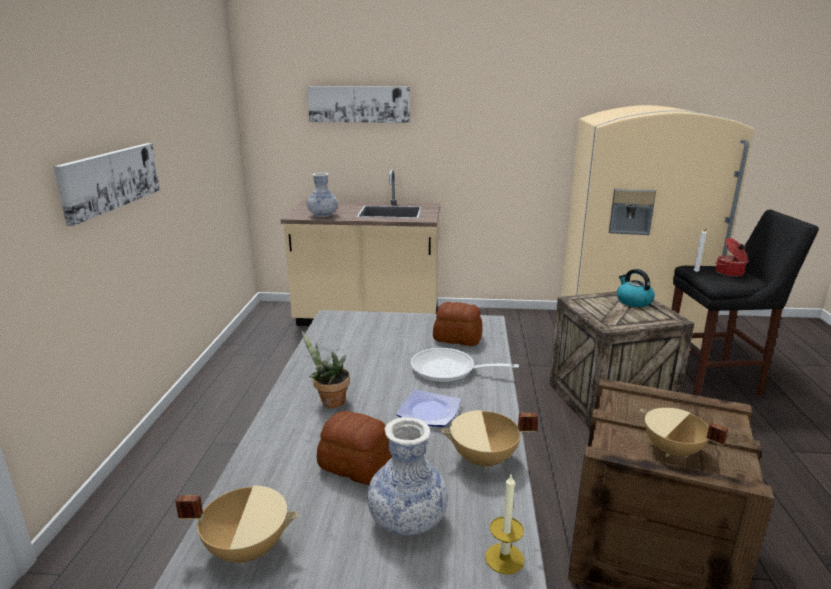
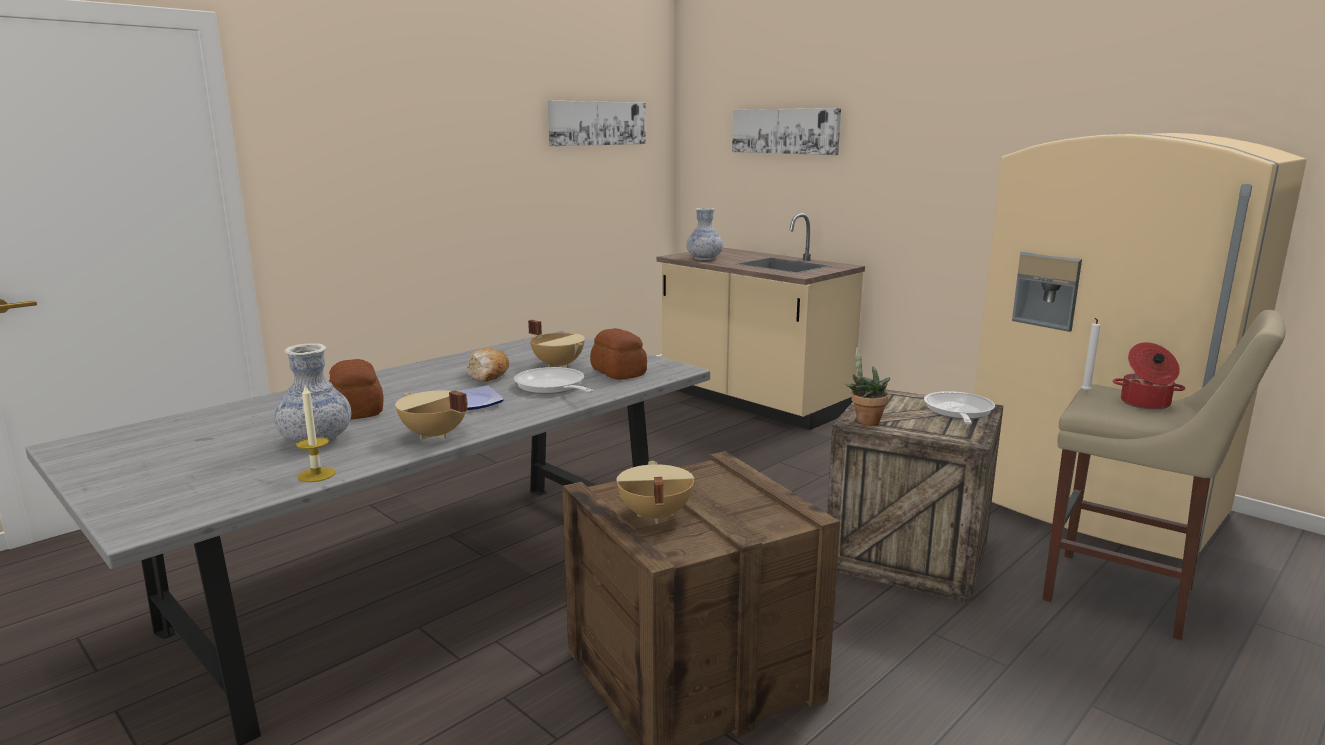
camera: 40 degrees right, 5 degrees down
(110, 180) = (439, 180): picture -> picture (597, 123)
(247, 547) = (224, 419): beige cooking pot -> beige cooking pot (558, 365)
(329, 401) = (425, 378): potted plant -> potted plant (865, 420)
(373, 377) = (488, 375): none -> bread
(633, 301) = (958, 412): kettle -> frying pan
(715, 380) = (1127, 596): black stool -> beige stool

